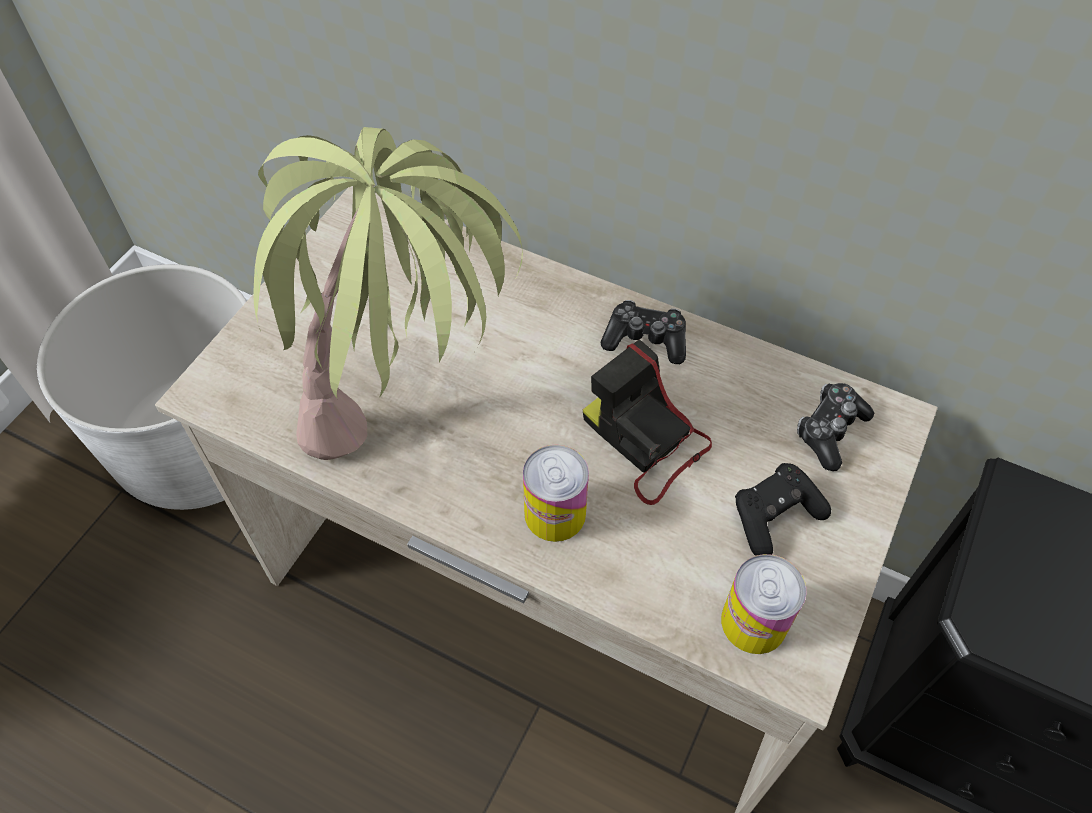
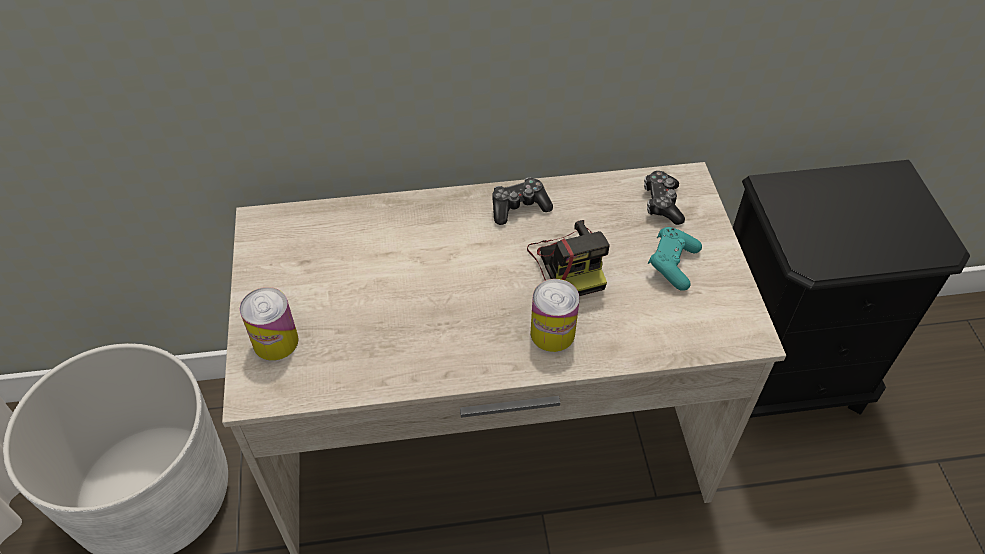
camera: 35 degrees left, 5 degrees down
(406, 411) = (407, 327): potted plant -> none
(646, 441) = (568, 264): camera -> camera turned 120 degrees counterclockwise
(754, 622) = (708, 325): can -> can (275, 341)
(774, 516) = (672, 265): black game controller -> turquoise game controller

